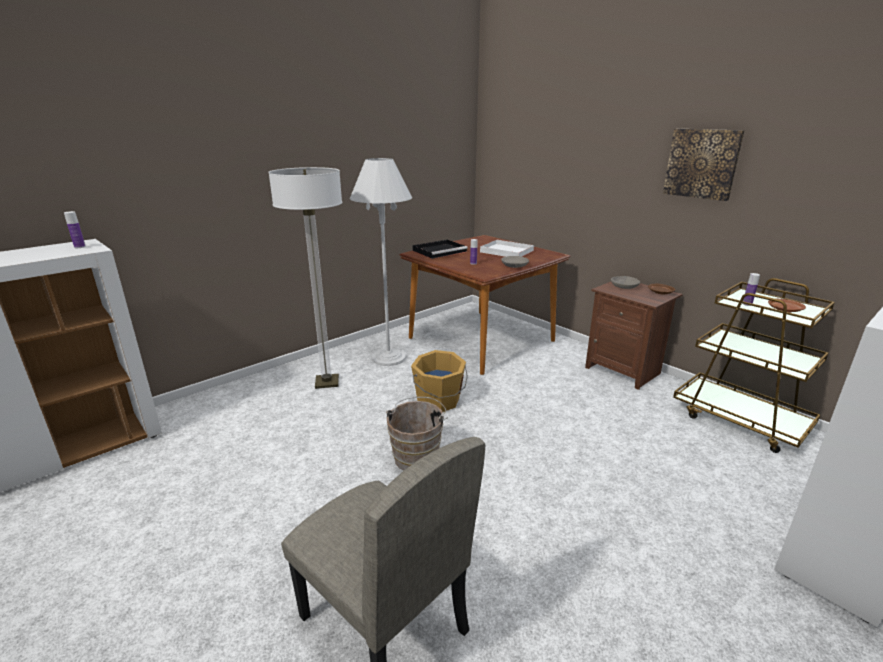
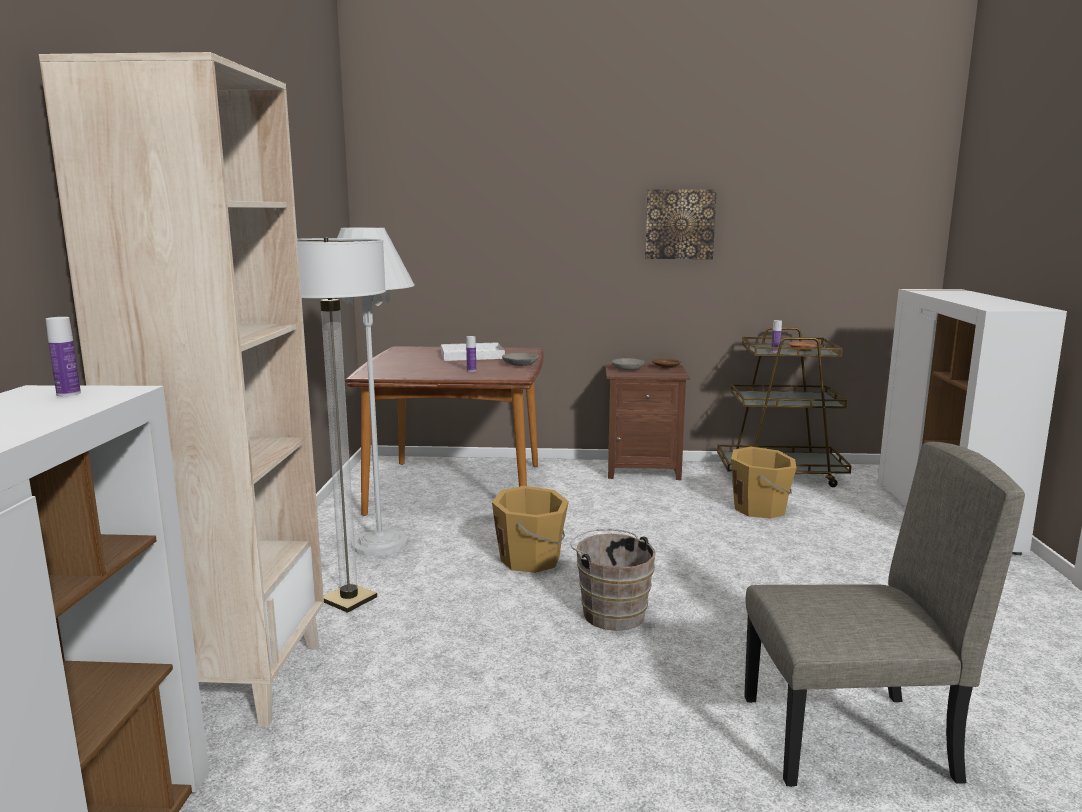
camera: 45 degrees left, 10 degrees down
(235, 399) = (238, 679): none -> beige bookcase
(440, 251) = (393, 368): black tray -> none
(660, 439) = (761, 509): none -> orange bucket

